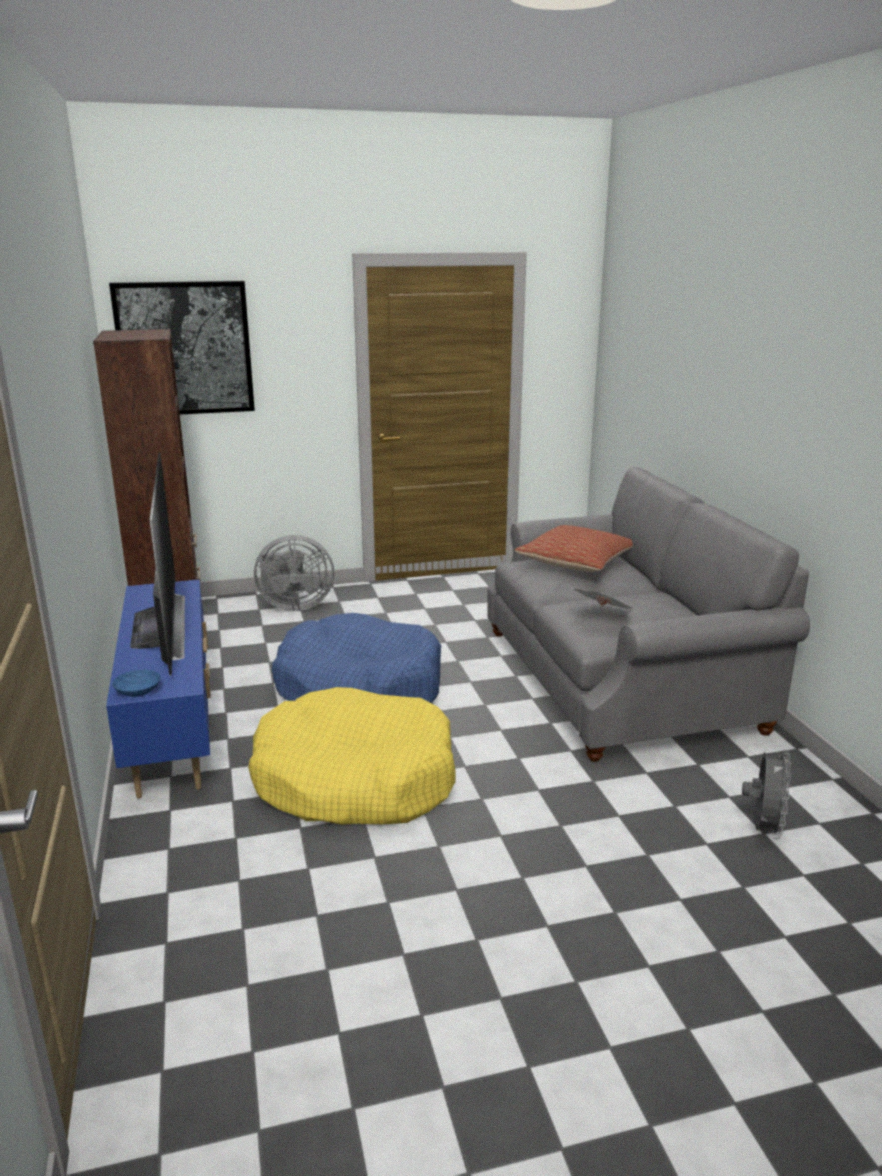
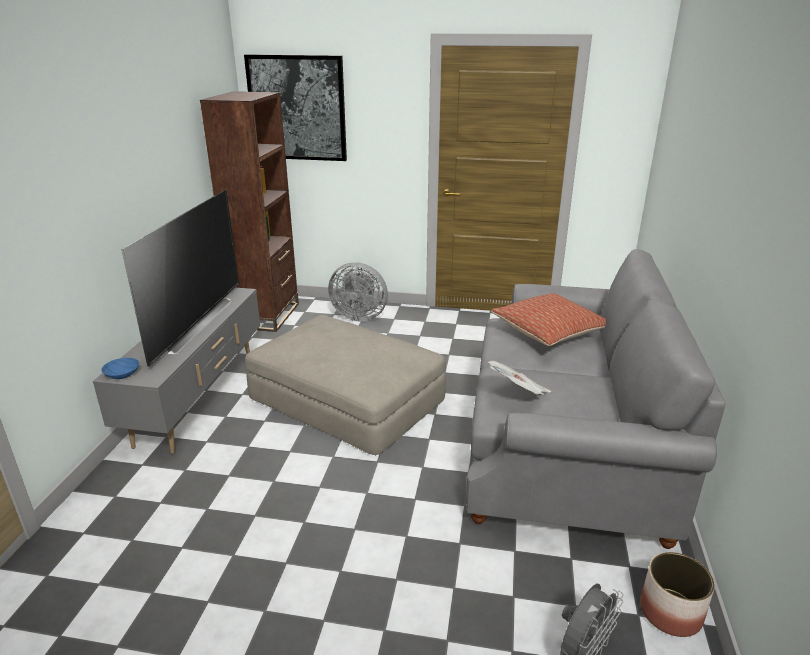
camera: 25 degrees right, 5 degrees up
(173, 728) = (199, 398): blue tv stand -> grey tv stand
(355, 779) = (277, 478): yellow dog bed -> none
(359, 688) = (347, 398): blue dog bed -> beige ottoman
(804, 778) = (671, 613): none -> planter

